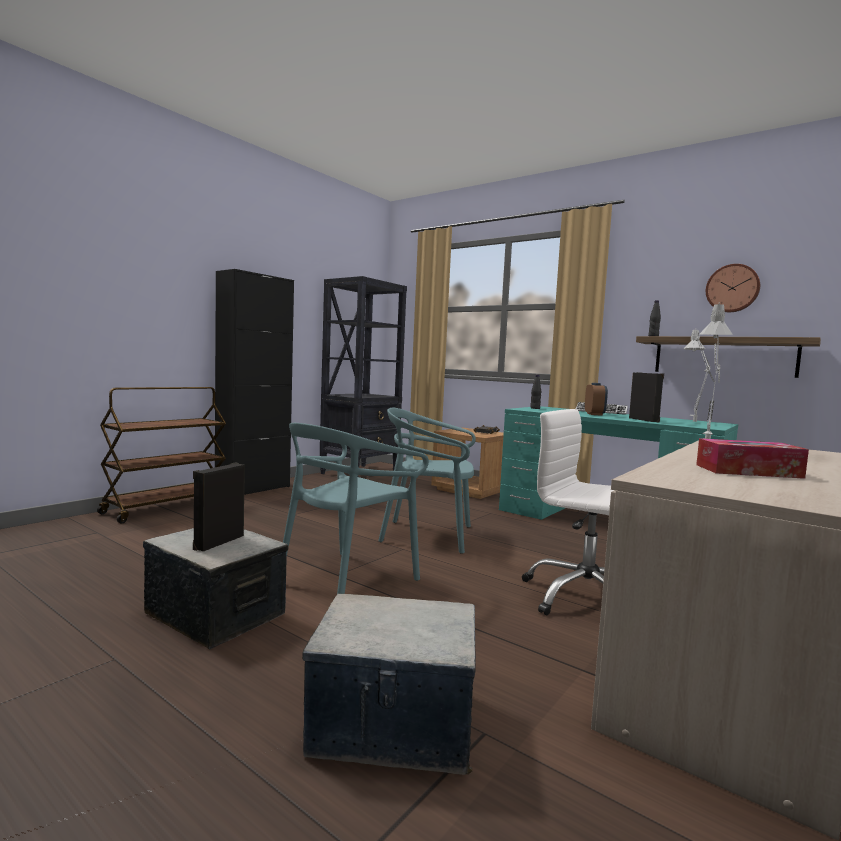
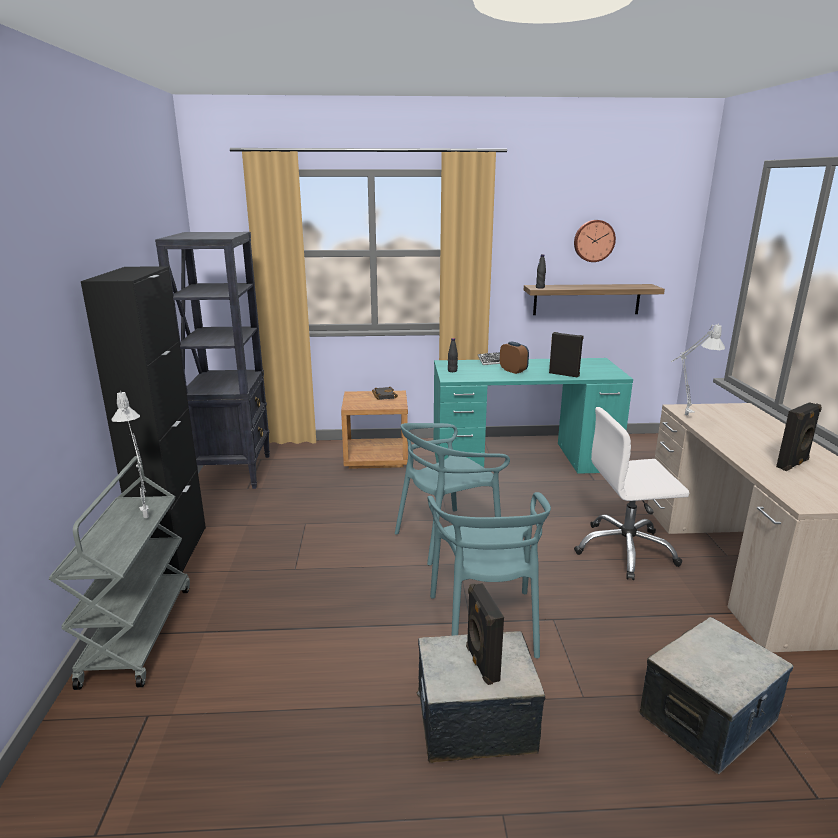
camera: 40 degrees left, 15 degrees up
(166, 507) = (138, 633): brown cart -> grey cart
(696, 423) = (595, 369): grey table lamp -> grey table lamp (147, 522)
(748, 471) = (793, 464): tissue box -> black speaker

